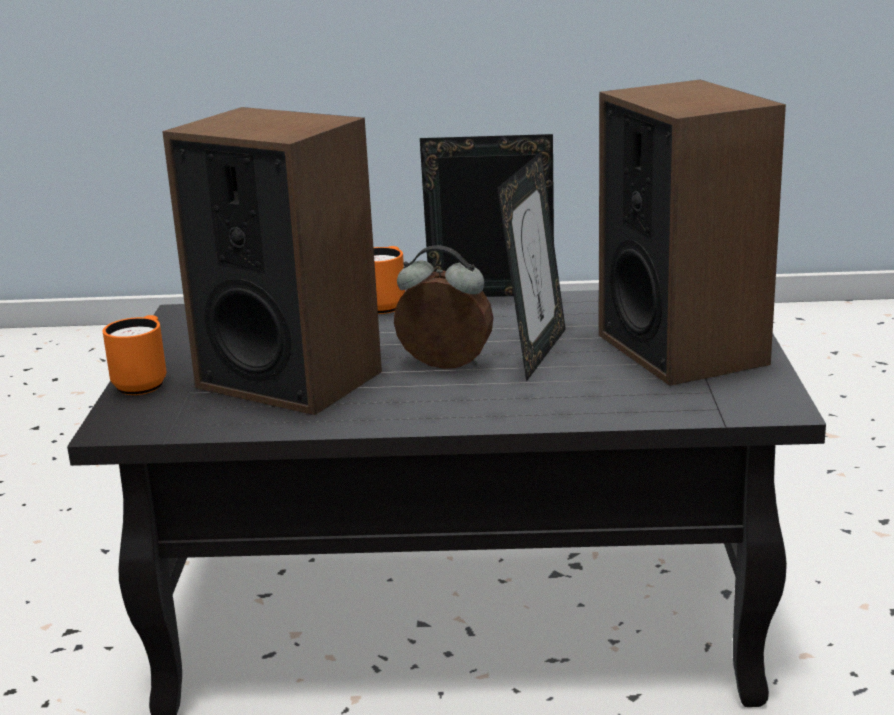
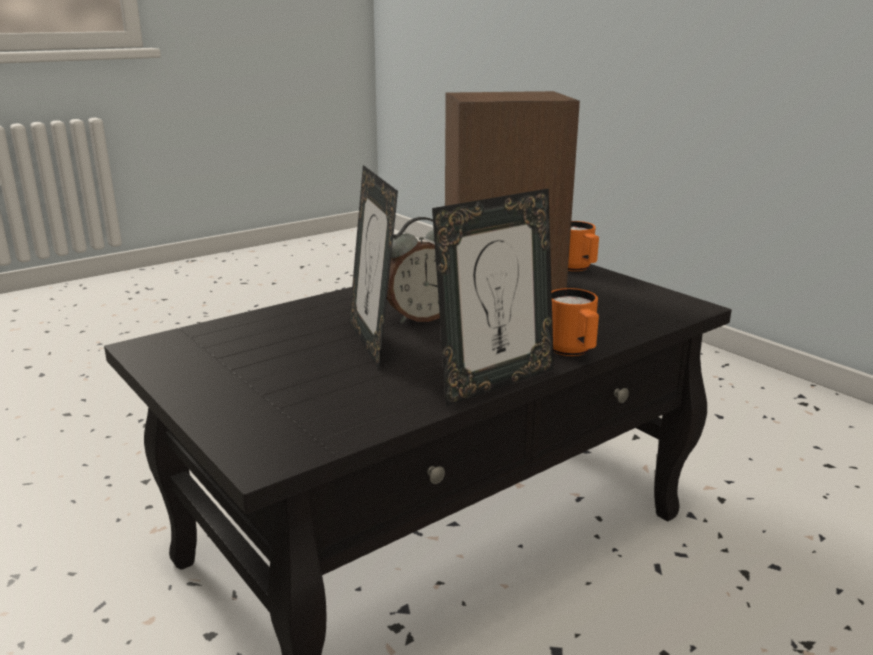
camera: 140 degrees right, 0 degrees up
(682, 349) = (253, 376): speaker -> none

